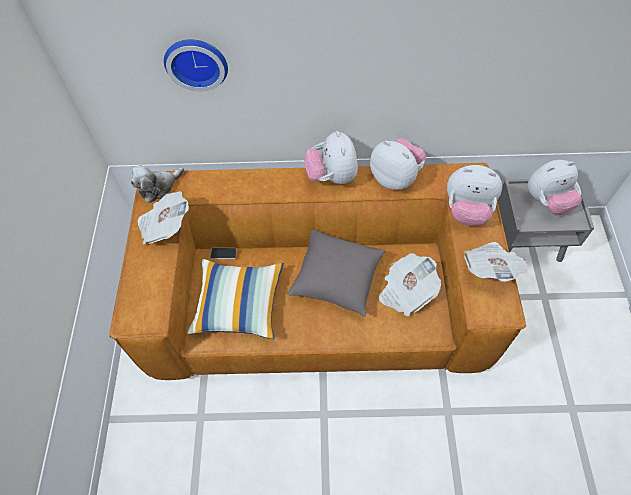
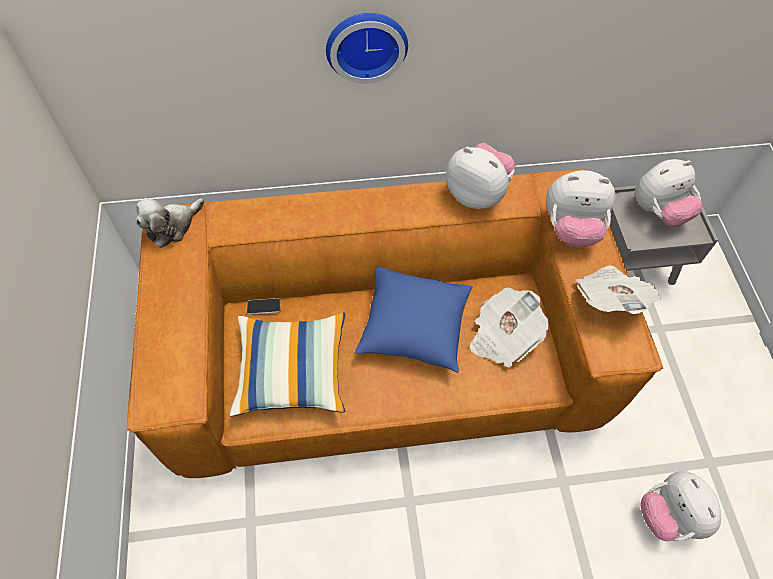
camera: 10 degrees left, 0 degrees up
(165, 226) = (187, 276): newspaper -> none
(196, 61) = (219, 54): wall clock -> wall clock (366, 44)
(332, 176) = (397, 197): plush toy -> plush toy (668, 515)
(336, 279) = (413, 328): grey pillow -> blue pillow

